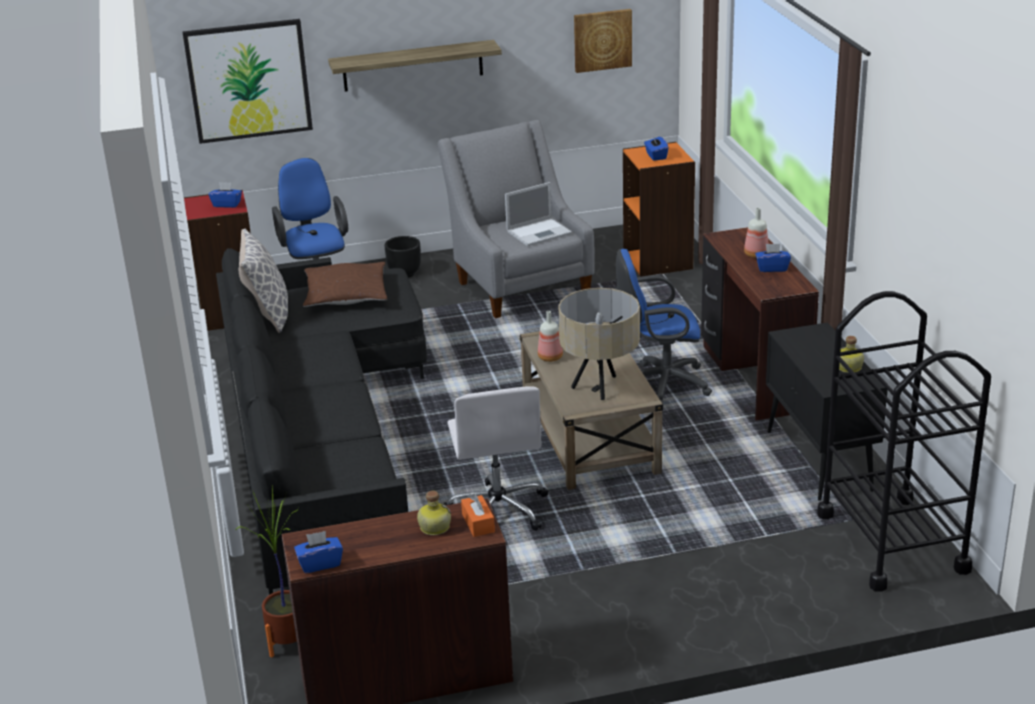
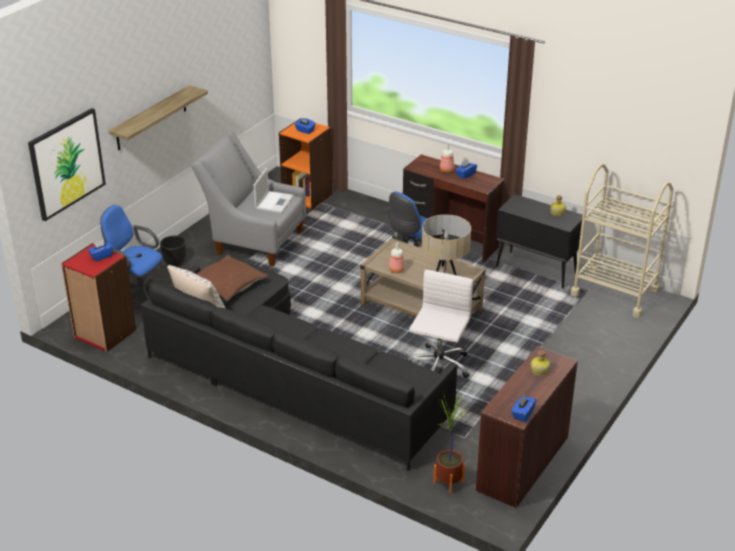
camera: 45 degrees left, 5 degrees up
(478, 523) = (553, 358): orange tissue box -> none
(498, 510) = (438, 366): white office chair -> white office chair turned 105 degrees counterclockwise
(602, 40) = (238, 65): picture -> none
(892, 542) = (614, 292): black cart -> beige cart

